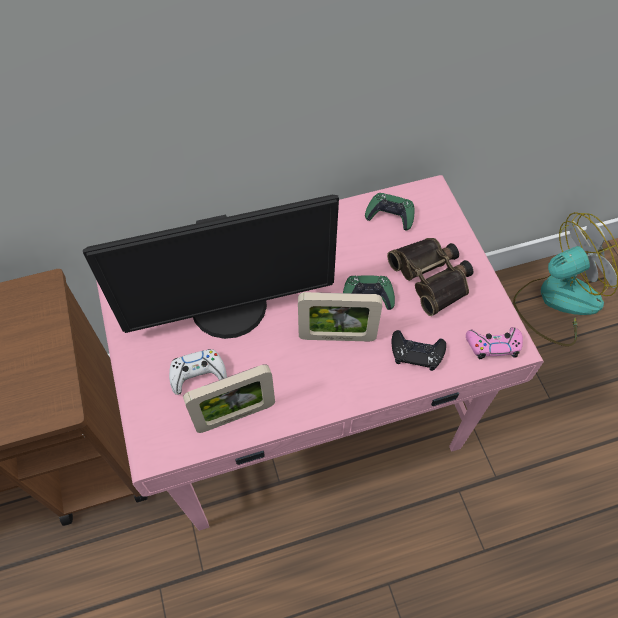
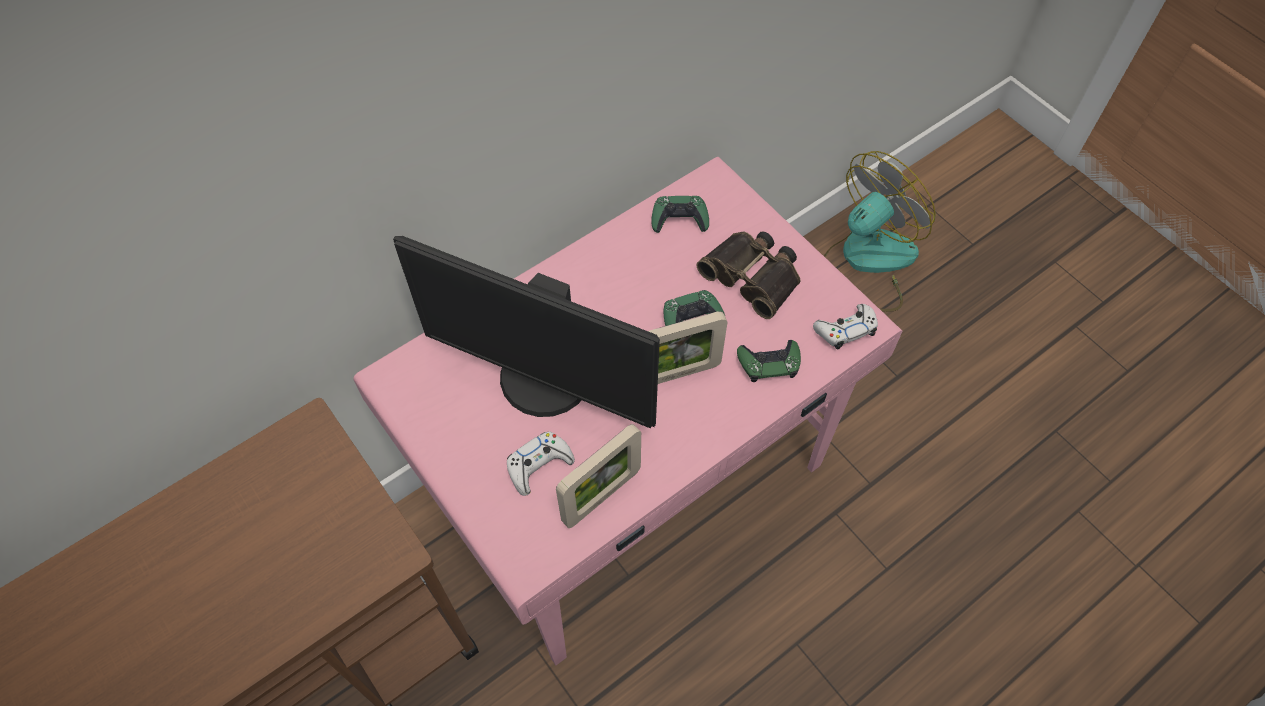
camera: 20 degrees left, 0 degrees up
(230, 309) = (543, 381): monitor -> monitor turned 60 degrees clockwise
(416, 352) = (769, 363): black game controller -> green game controller
(493, 345) = (845, 330): pink game controller -> white game controller

